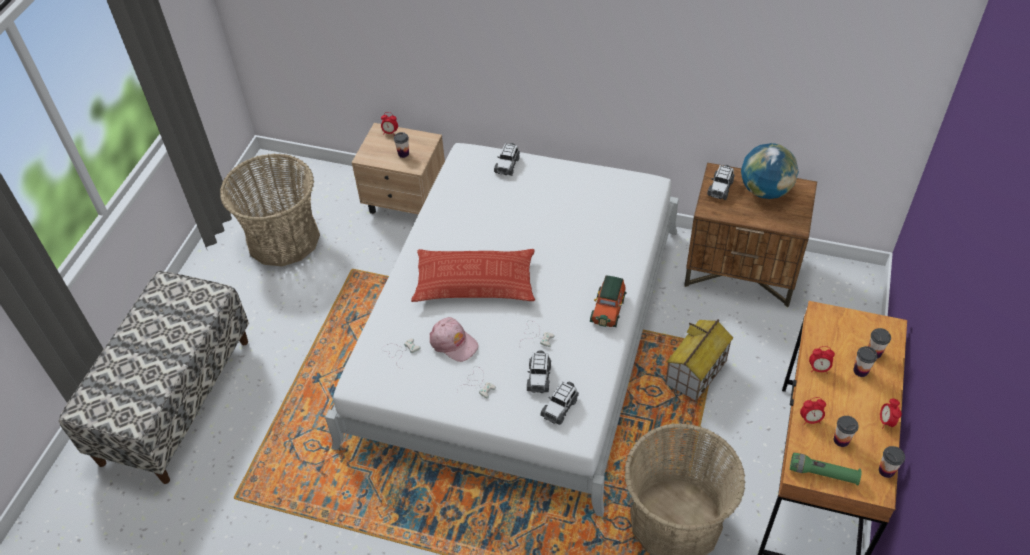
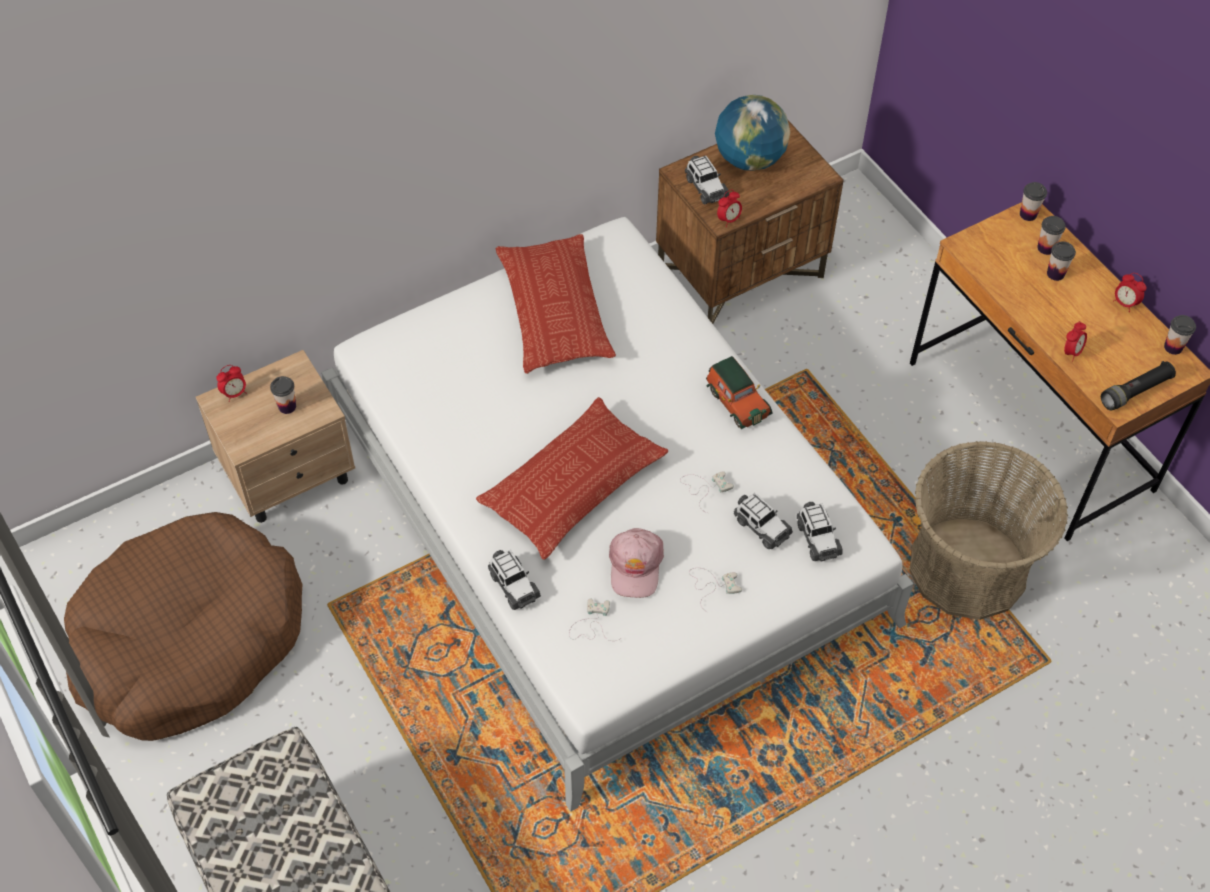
camera: 50 degrees left, 5 degrees up
(283, 238) = (189, 640): basket -> brown dog bed
(453, 343) = (635, 566): pink cap -> pink cap turned 105 degrees clockwise
(507, 165) = (434, 328): toy car -> toy car (513, 585)
(572, 197) = (554, 310): none -> pillow
(696, 373) = (821, 412): toy house -> none
(818, 369) = (1023, 299): alarm clock -> alarm clock (728, 220)
(823, 474) = (1135, 392): green flashlight -> black flashlight
(841, 440) = (1113, 350): cup -> cup (1028, 214)

